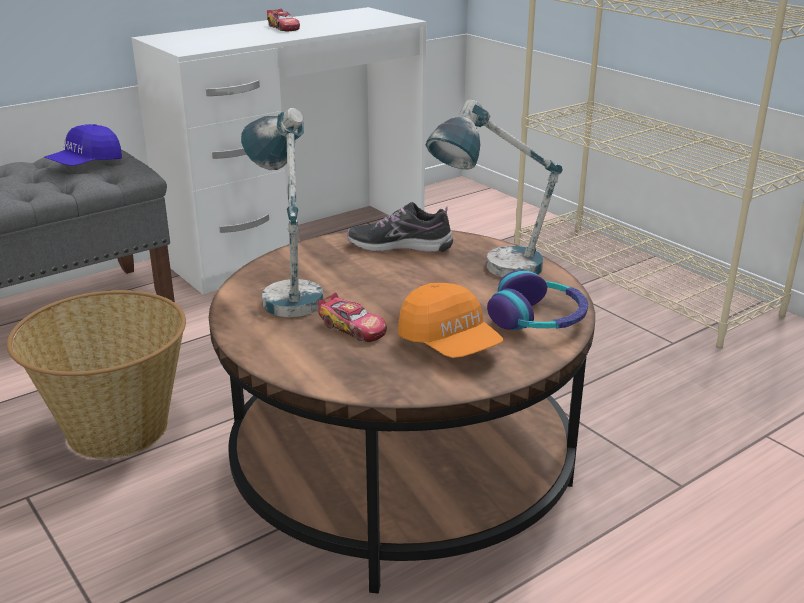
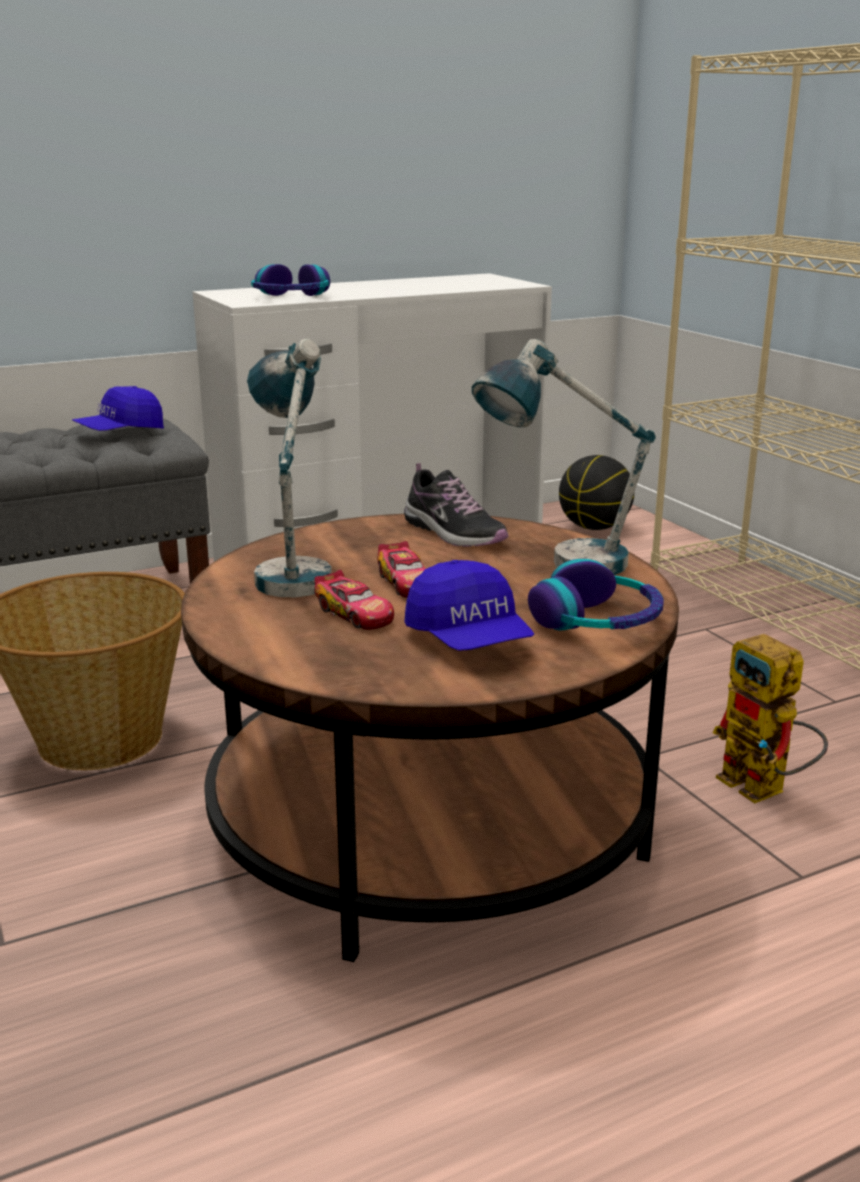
camera: 10 degrees right, 5 degrees down
(221, 42) = (290, 297): none -> headphones
(283, 27) = (374, 287): toy car -> toy car (406, 583)
(400, 246) = (453, 533): shoe -> shoe turned 150 degrees counterclockwise
(449, 344) = (469, 640): orange cap -> blue cap
(460, 208) = (594, 528): none -> basketball
(639, 420) = (764, 790): none -> toy robot

